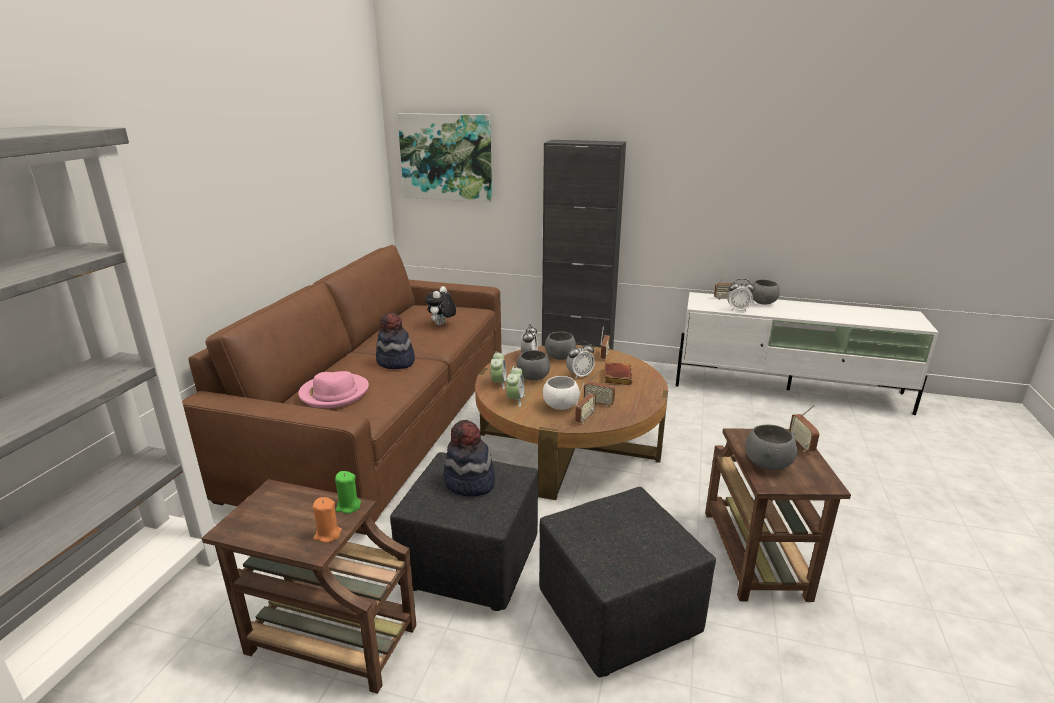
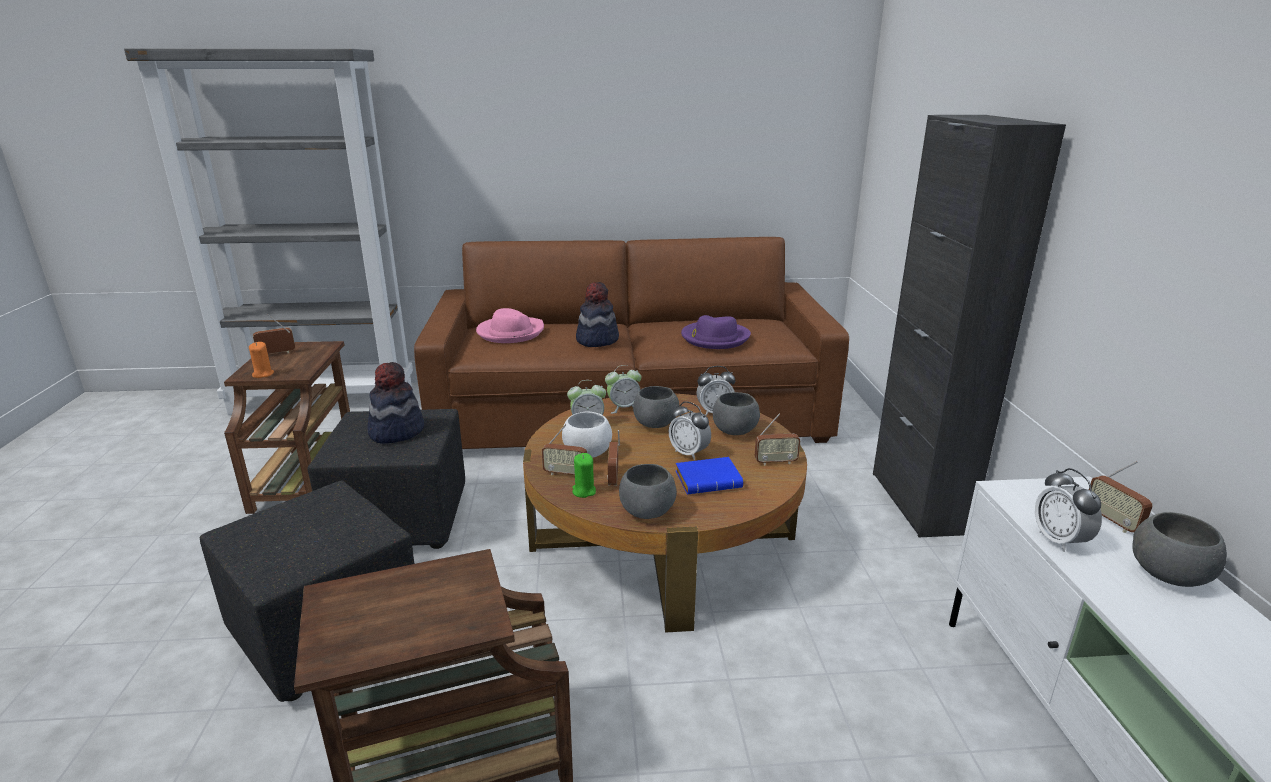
camera: 70 degrees right, 0 degrees up
(348, 506) = (301, 372): green candle -> green candle (583, 491)
(442, 325) = (714, 338): plush toy -> purple hat
(446, 157) = (901, 136): picture -> none
(616, 376) = (709, 480): brown book -> blue book
(767, 464) = (383, 593): grey bowl -> grey bowl (648, 512)
(801, 445) = (452, 632): radio -> radio (277, 354)

